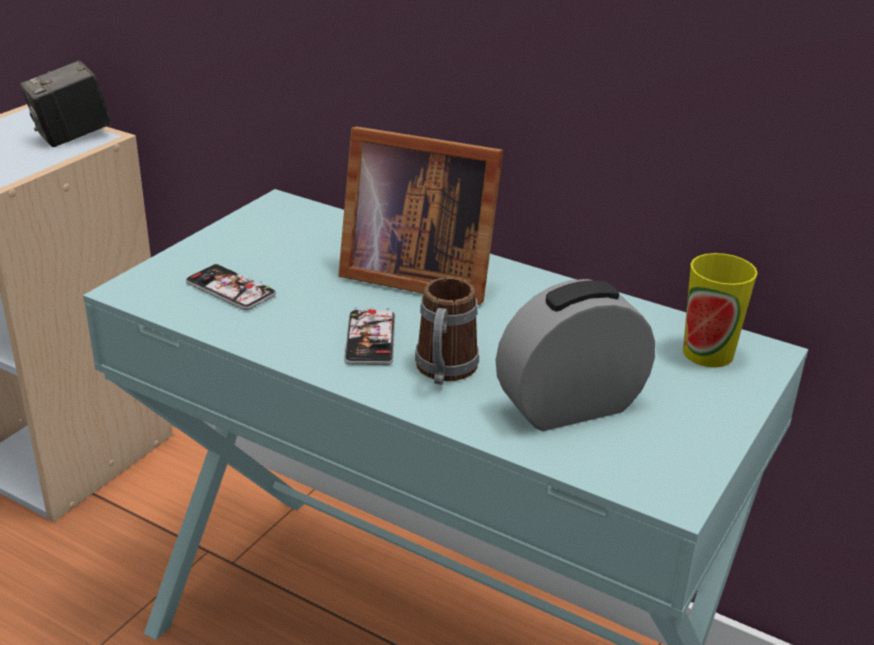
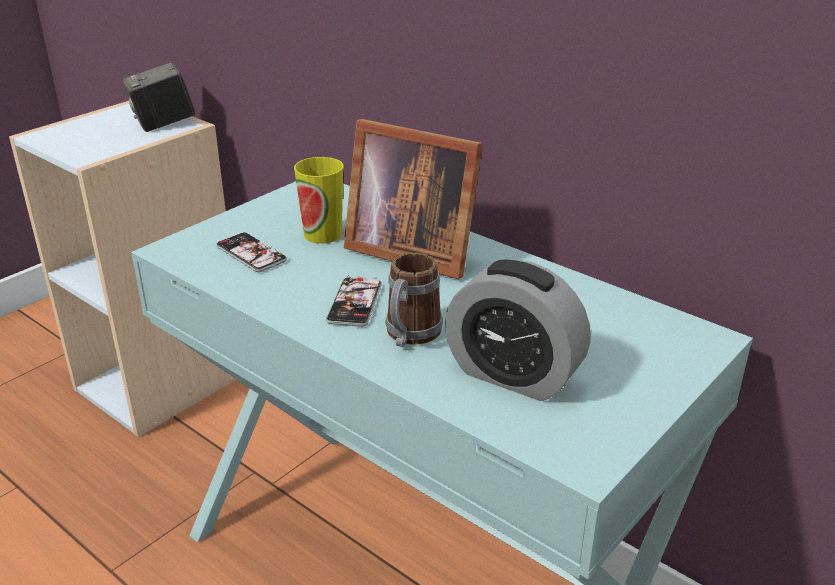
camera: 10 degrees right, 0 degrees up
(570, 407) = (513, 375): alarm clock -> alarm clock turned 135 degrees counterclockwise
(708, 353) = (655, 335): cup -> cup (323, 234)

